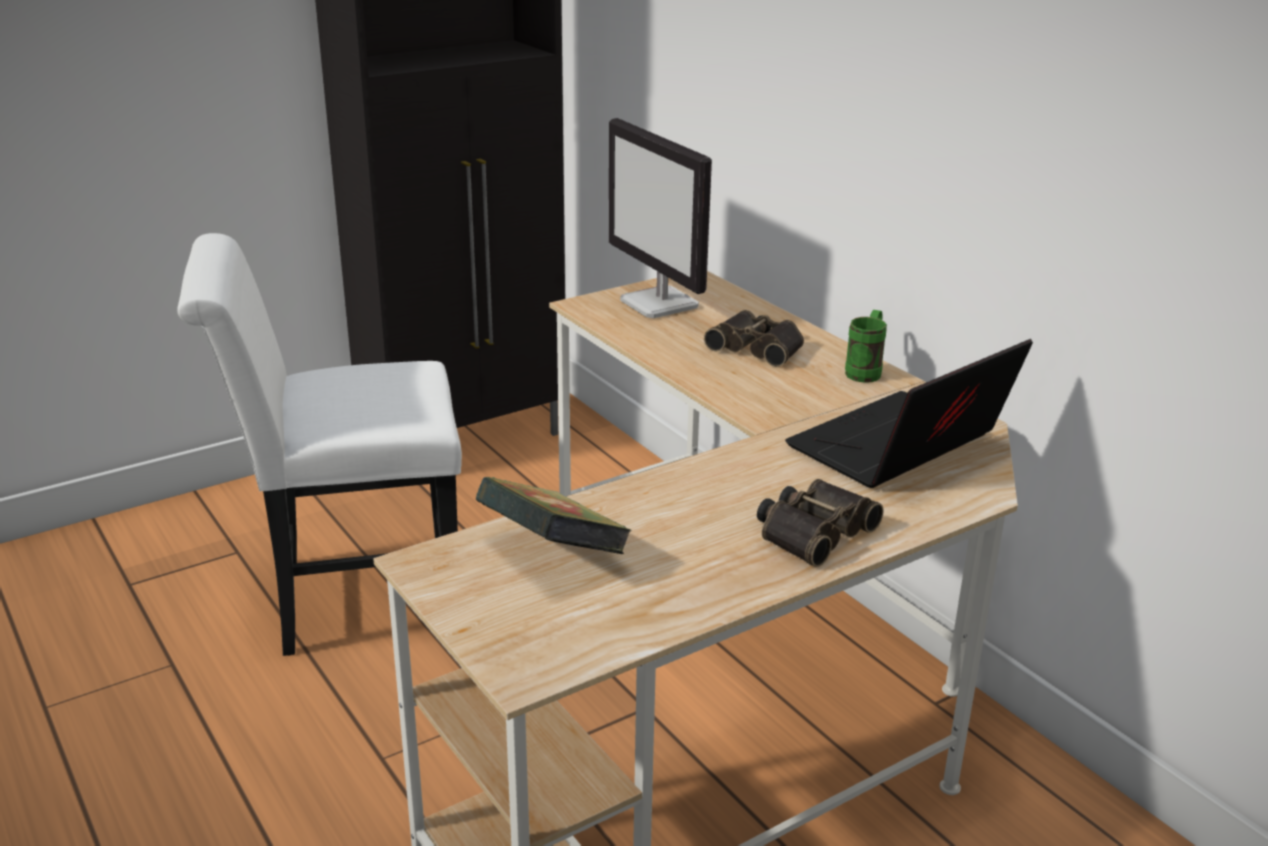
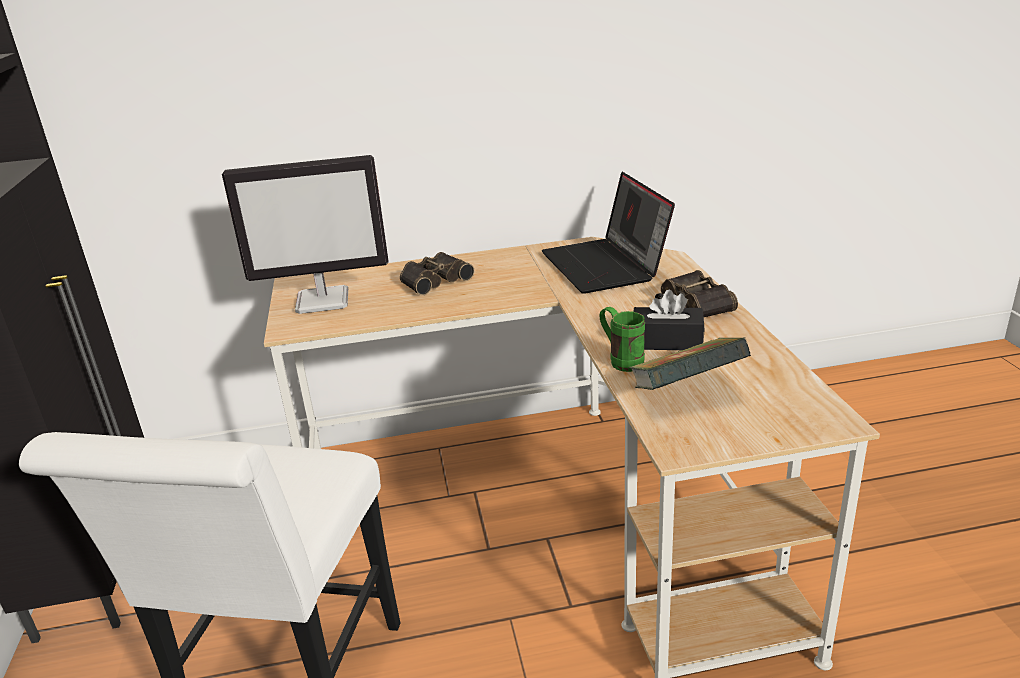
camera: 65 degrees left, 0 degrees up
(684, 525) = (667, 341): none -> black tissue box
(866, 371) = (499, 256): green mug -> green mug (621, 360)

